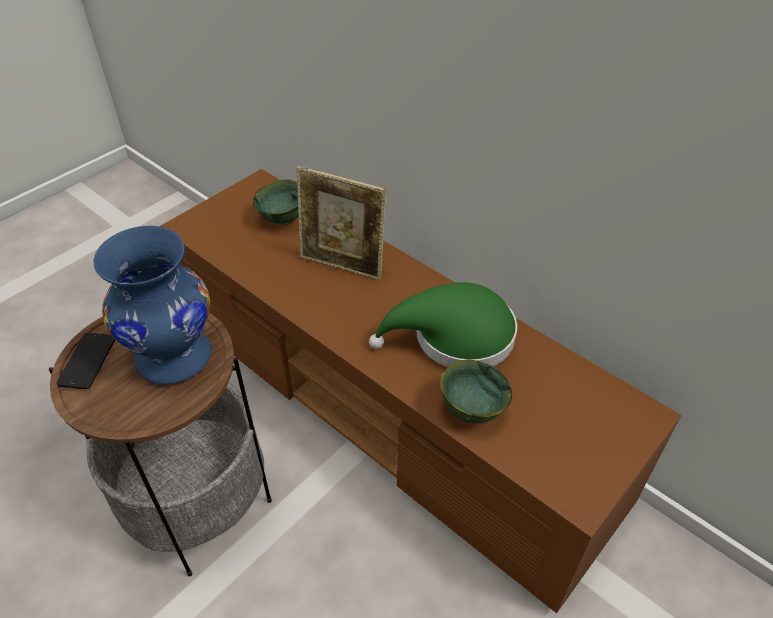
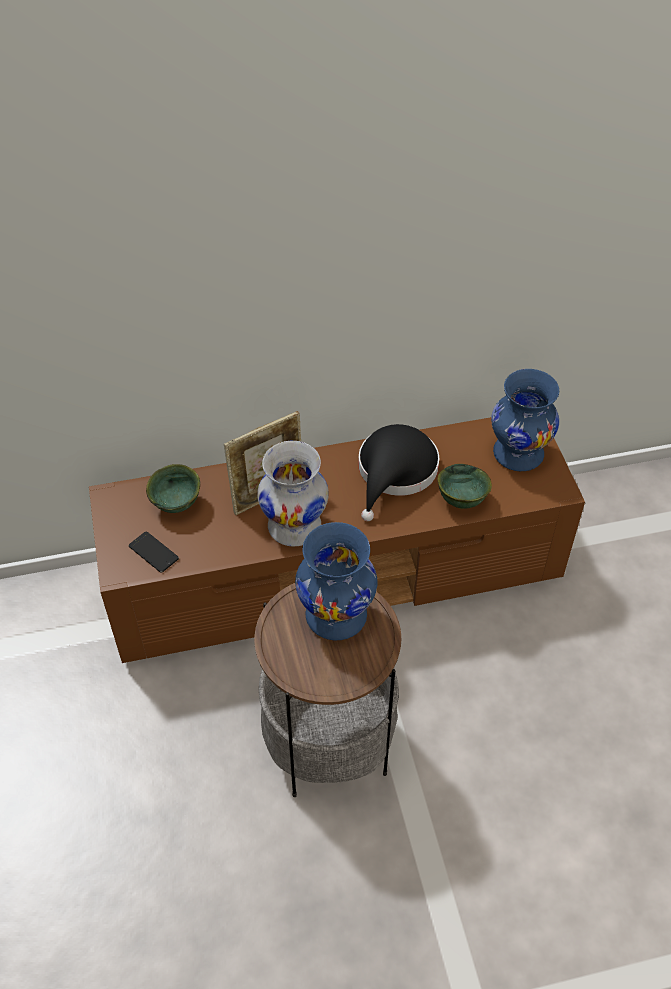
camera: 55 degrees left, 5 degrees up
(87, 361) = (298, 668): phone -> phone (153, 552)
(322, 300) = (295, 525): none -> white vase
(455, 337) = (395, 473): green hat -> black hat
(593, 427) = (518, 452): none -> blue vase

